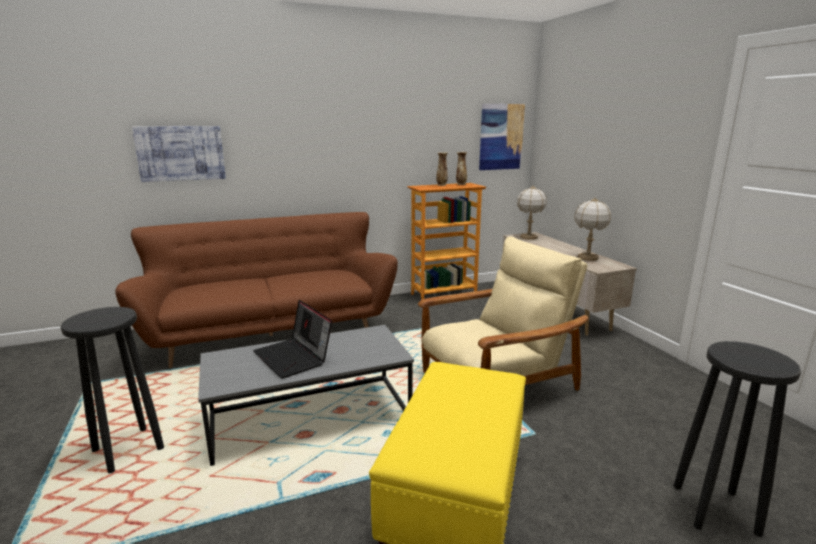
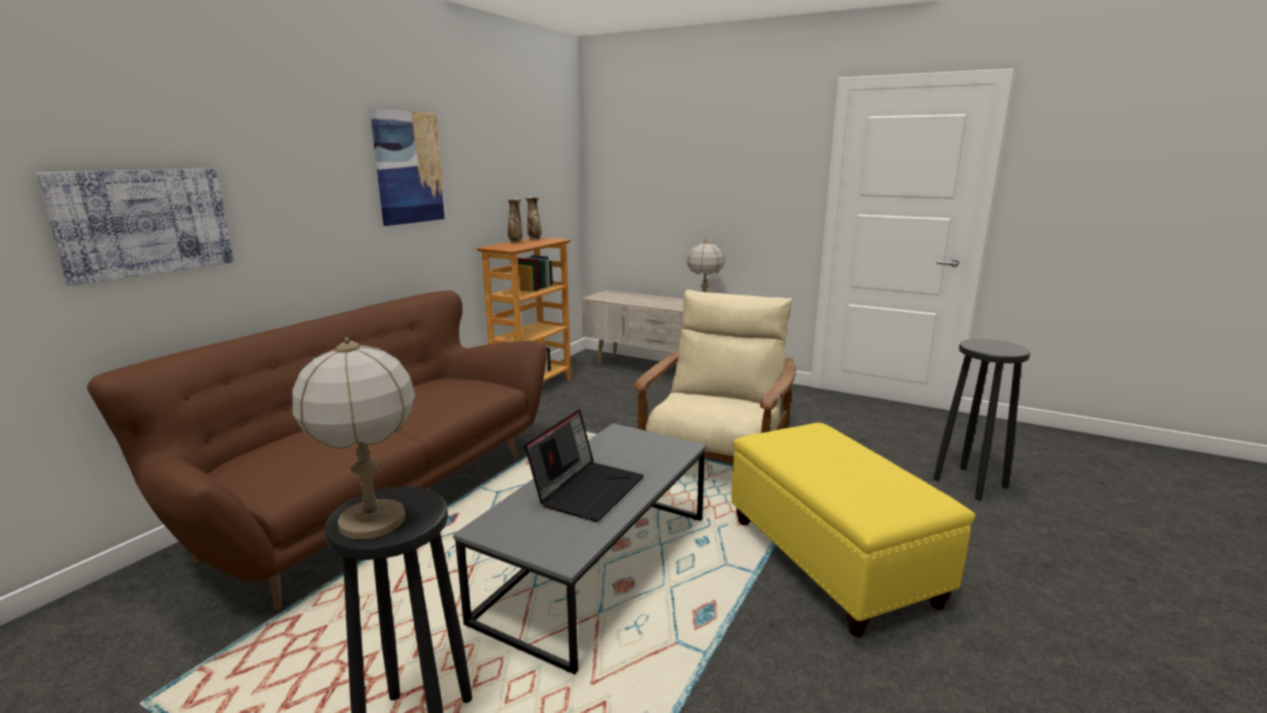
camera: 40 degrees left, 0 degrees up
(294, 357) = (587, 489): laptop -> laptop turned 75 degrees counterclockwise
(501, 137) = (556, 176): picture -> picture (409, 168)
(528, 237) = (611, 296): table lamp -> table lamp (371, 522)

